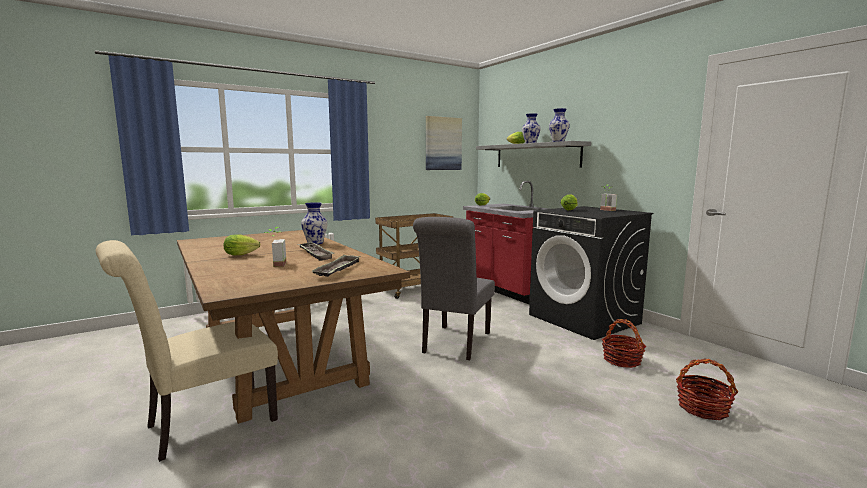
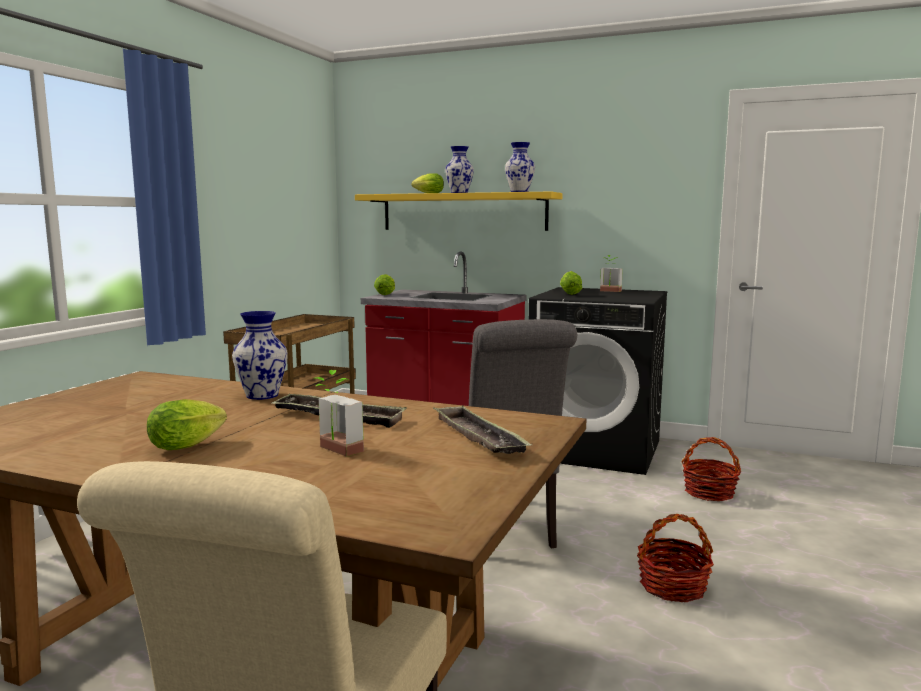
camera: 35 degrees left, 0 degrees up
(443, 143) = (294, 189): picture -> none
(536, 155) = (463, 212): grey shelf -> yellow shelf
(702, 408) = (849, 525): basket -> basket (672, 586)

